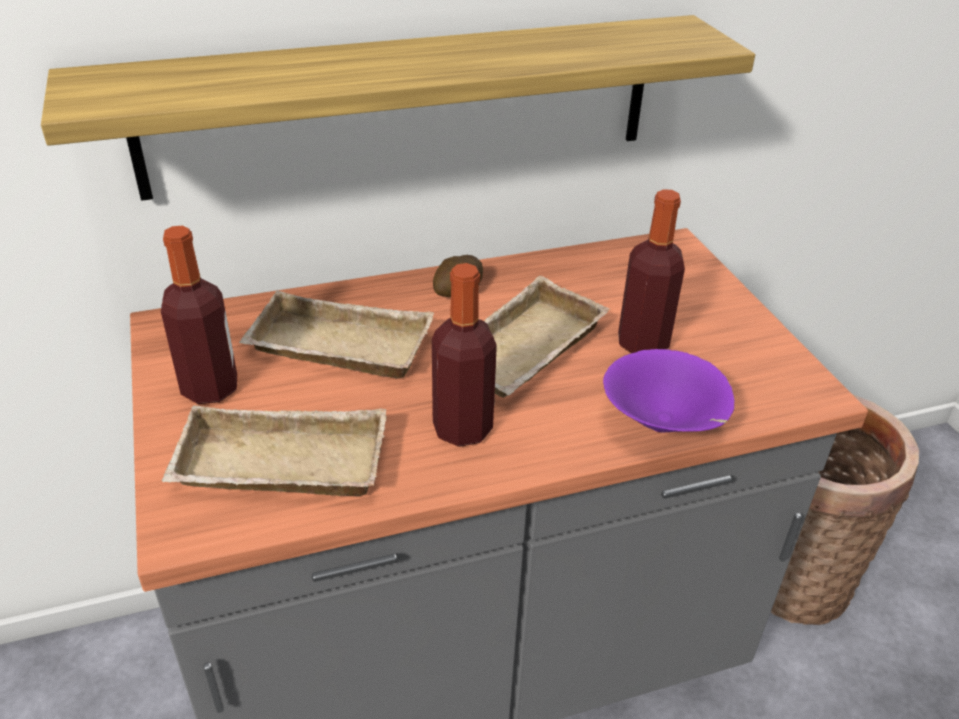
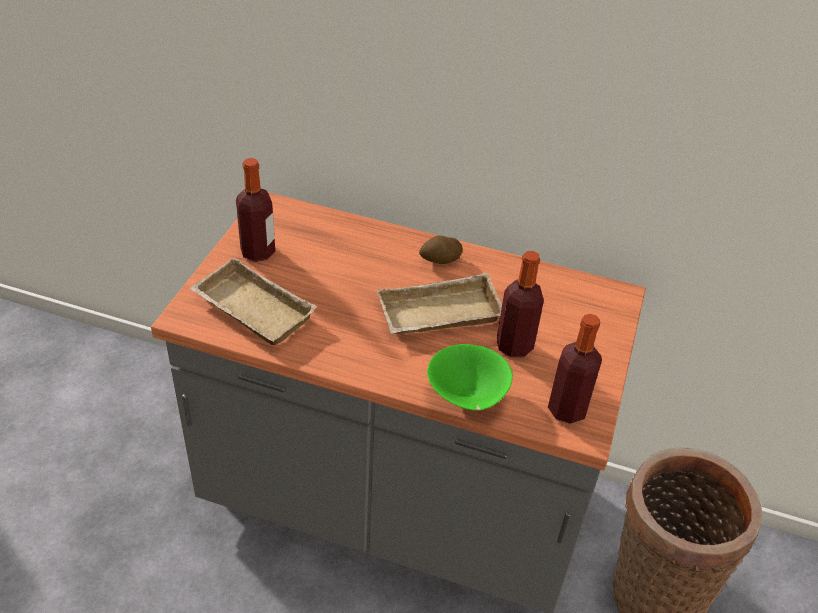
camera: 35 degrees right, 5 degrees up
(336, 348) = (339, 261): beige tray -> none
(403, 105) = (443, 128): shelf -> none
(462, 428) = (356, 339): bottle -> bottle (567, 410)
(663, 425) = (467, 397): purple bowl -> green bowl

